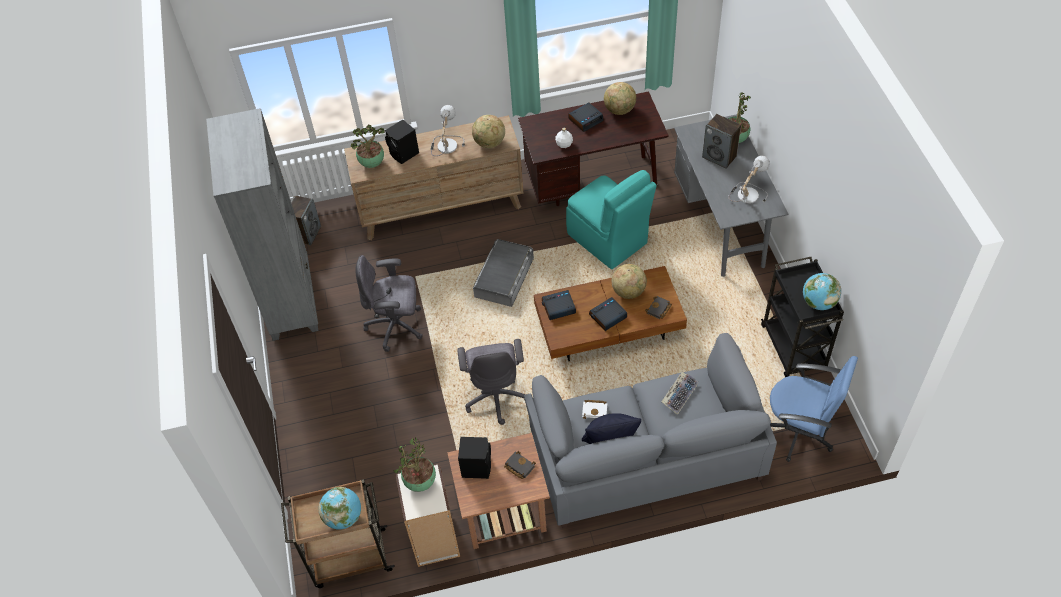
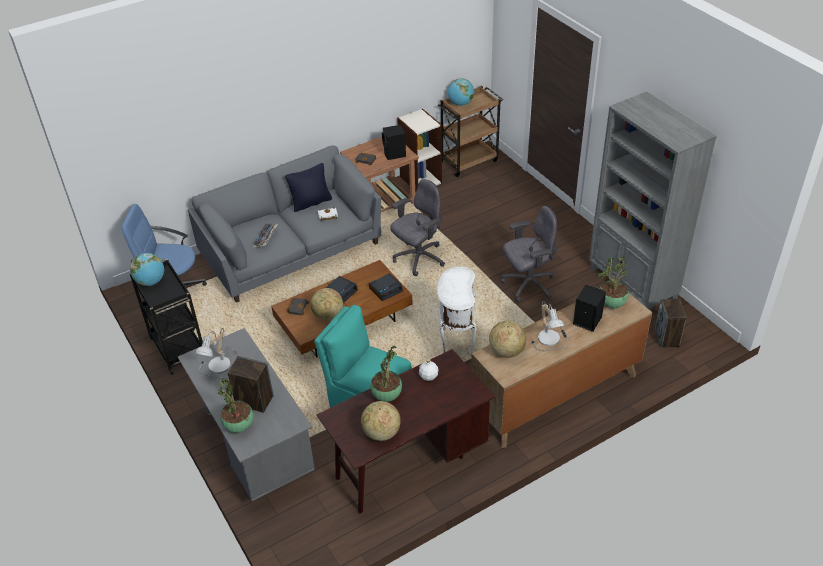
camera: 160 degrees right, 10 degrees down
(420, 483) = (422, 124): potted plant -> potted plant (387, 395)
(496, 396) = (418, 259): grey office chair -> grey office chair turned 75 degrees clockwise
(504, 277) = (456, 344): grey storage box -> white side table
(586, 119) = (416, 411): alarm clock -> none

